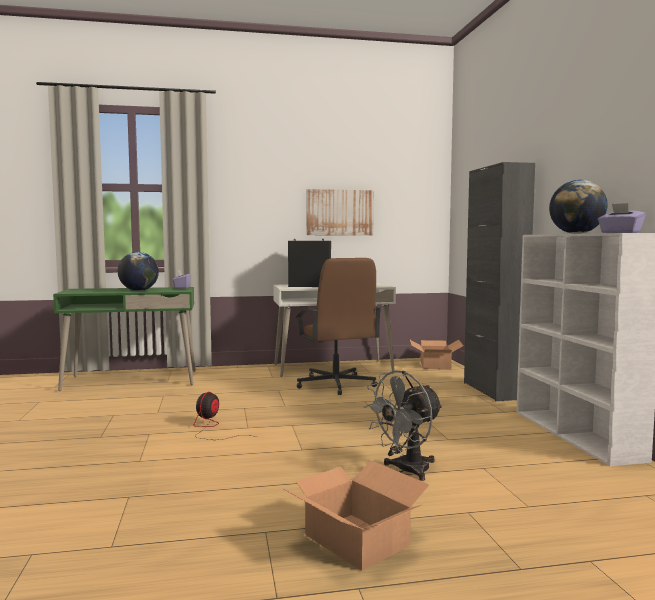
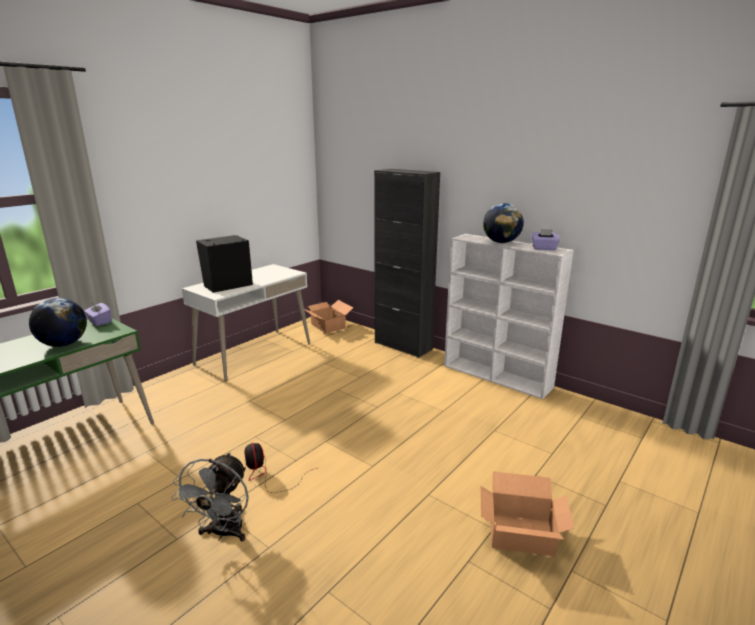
camera: 40 degrees left, 15 degrees up
(335, 385) = (288, 376): brown office chair -> none
(339, 212) = (231, 201): picture -> none
(406, 470) = (462, 454): grey fan -> grey fan (223, 533)

